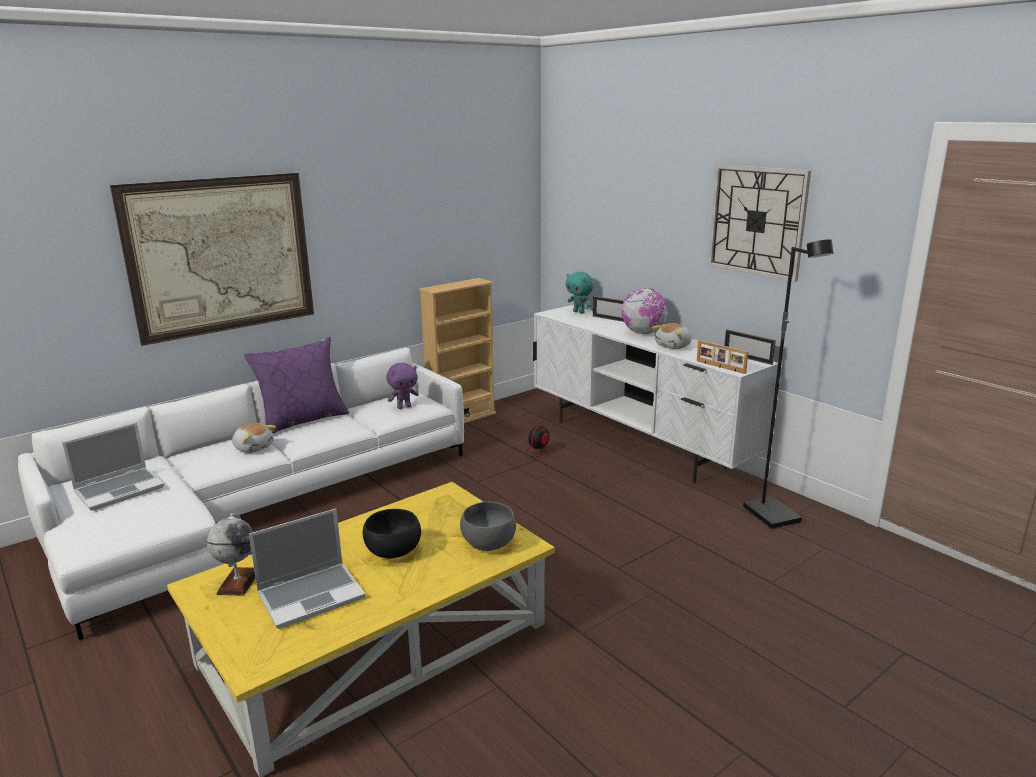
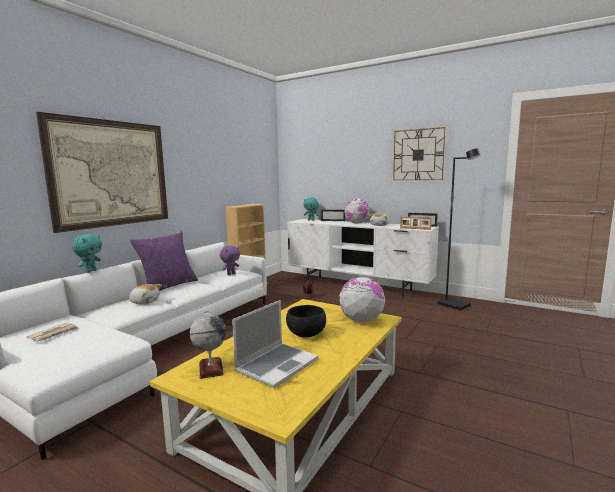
camera: 20 degrees left, 10 degrees down
(120, 489) = (54, 334): laptop -> newspaper
(188, 397) = (90, 271): none -> turquoise plush toy
(488, 543) = (361, 320): grey bowl -> globe

